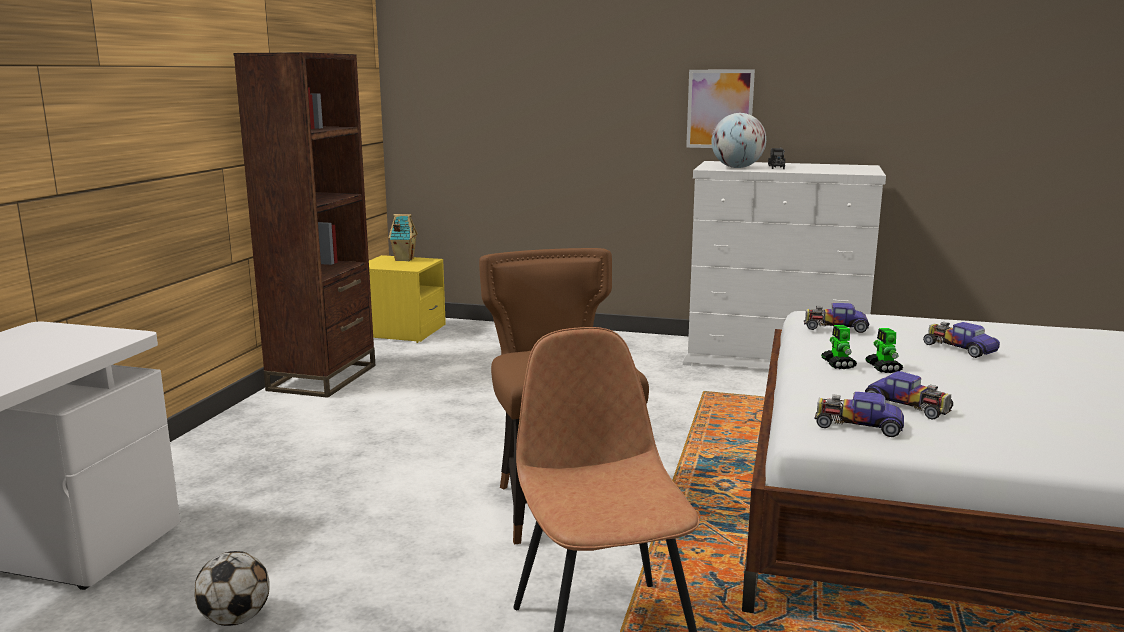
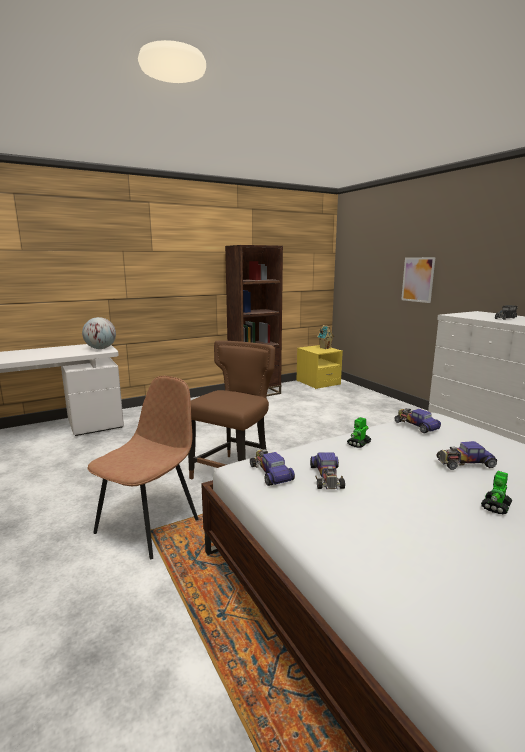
camera: 45 degrees right, 0 degrees up
(235, 619) = (82, 461): football -> none
(720, 109) = (492, 277): picture -> picture (417, 279)
(737, 168) = (473, 316): globe -> globe (100, 348)
(883, 368) = (379, 455): toy robot -> toy robot (495, 506)
(959, 348) = (465, 463): toy car -> toy car turned 105 degrees counterclockwise

